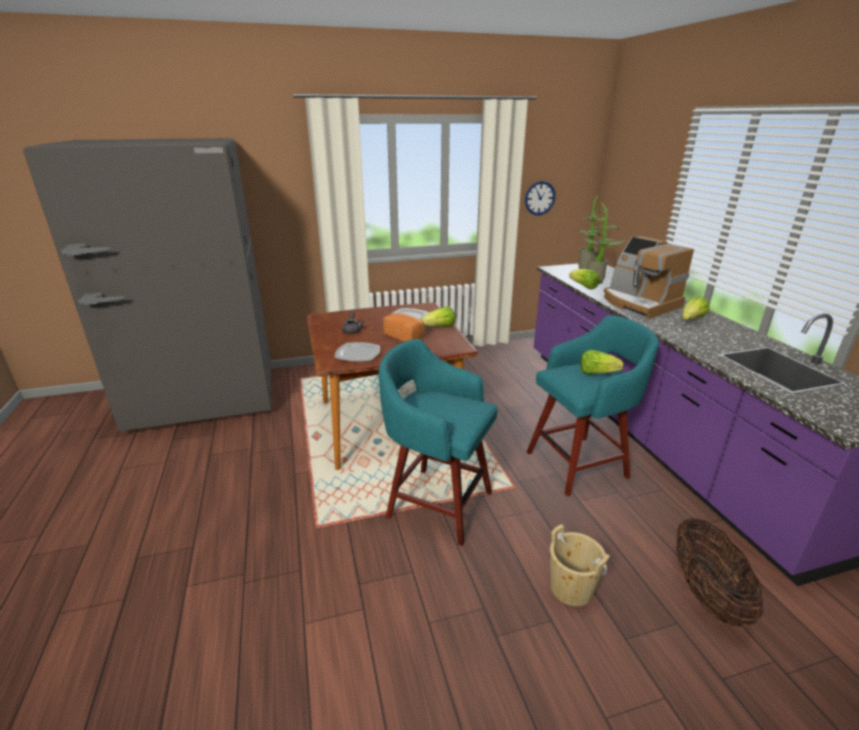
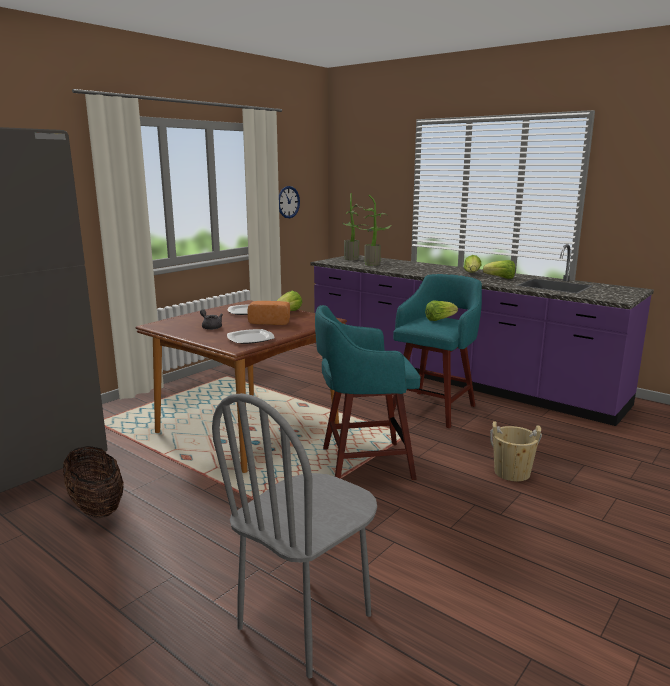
camera: 35 degrees left, 10 degrees down
(212, 649) = (306, 622): none -> grey chair
(583, 287) = (370, 268): lettuce -> lettuce (500, 278)
(639, 304) = (426, 271): coffee machine -> none
(706, 593) = (581, 446): basket -> basket (96, 507)

